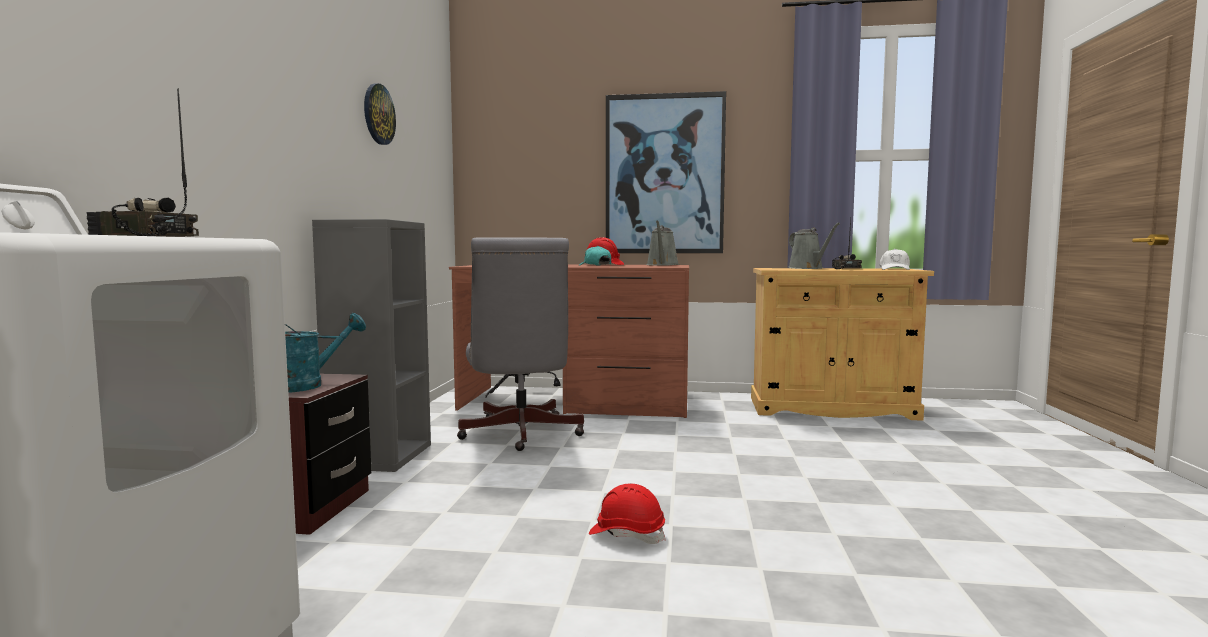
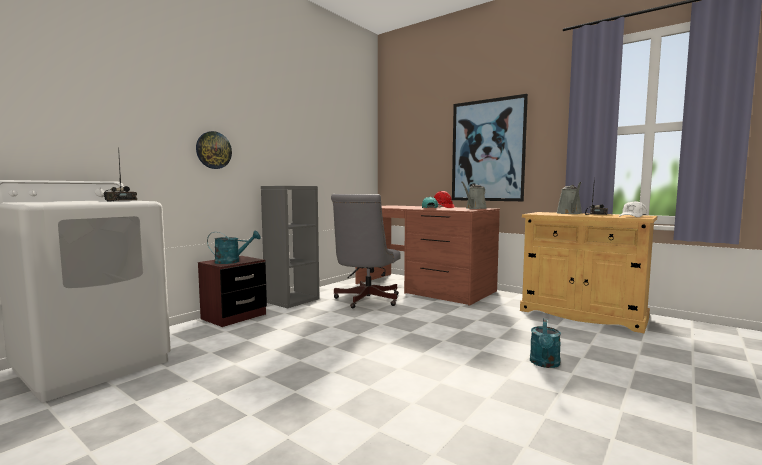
camera: 30 degrees right, 0 degrees up
(378, 114) = (313, 130): wall clock -> wall clock (213, 150)
(627, 535) = (335, 356): red hard hat -> none
(899, 478) = (545, 364): none -> turquoise watering can

